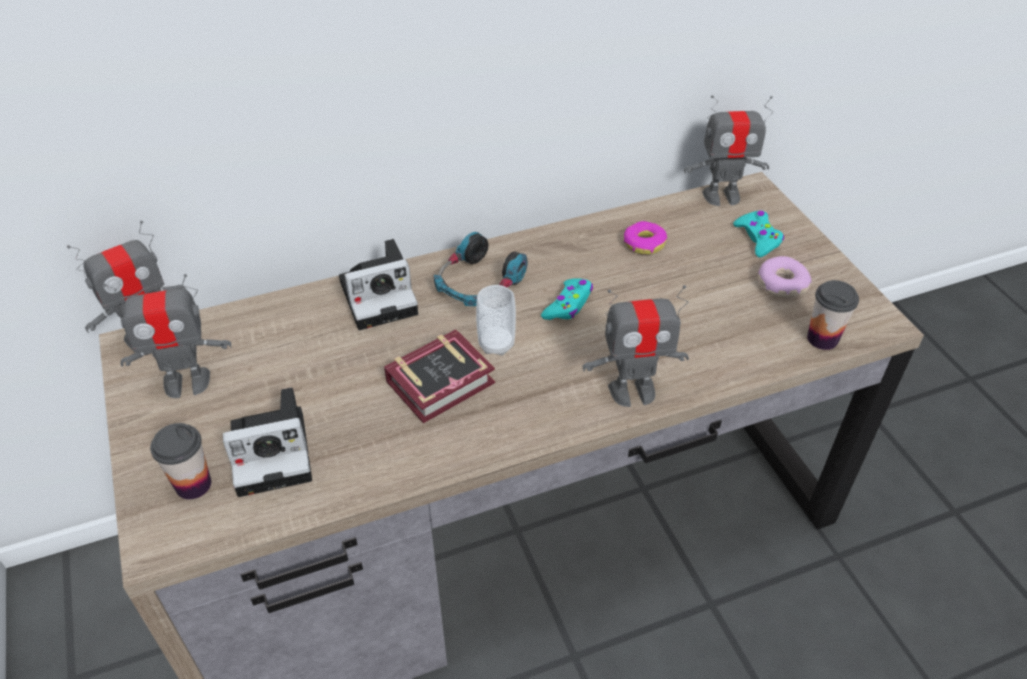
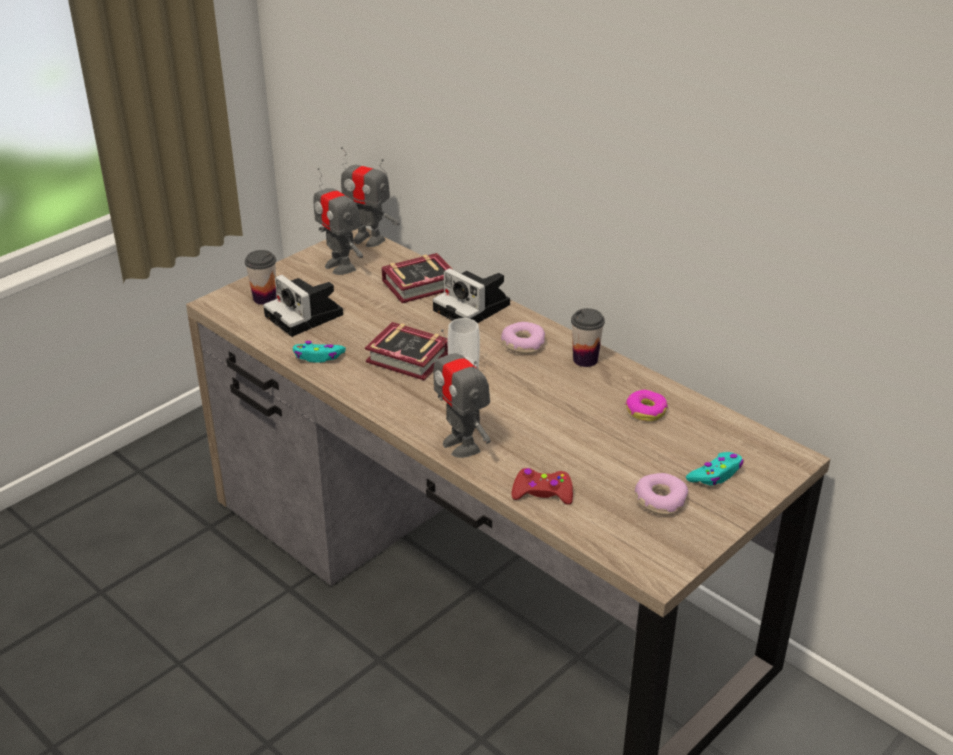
camera: 65 degrees right, 10 degrees down
(298, 321) = (423, 285): none -> book
(478, 283) = (522, 344): headphones -> donut
(568, 305) = (533, 391): turquoise game controller -> turquoise game controller (318, 357)
(721, 196) = (761, 440): toy robot -> none
(739, 357) = (542, 493): none -> red game controller
(822, 339) = (604, 537): cup -> cup (585, 359)

